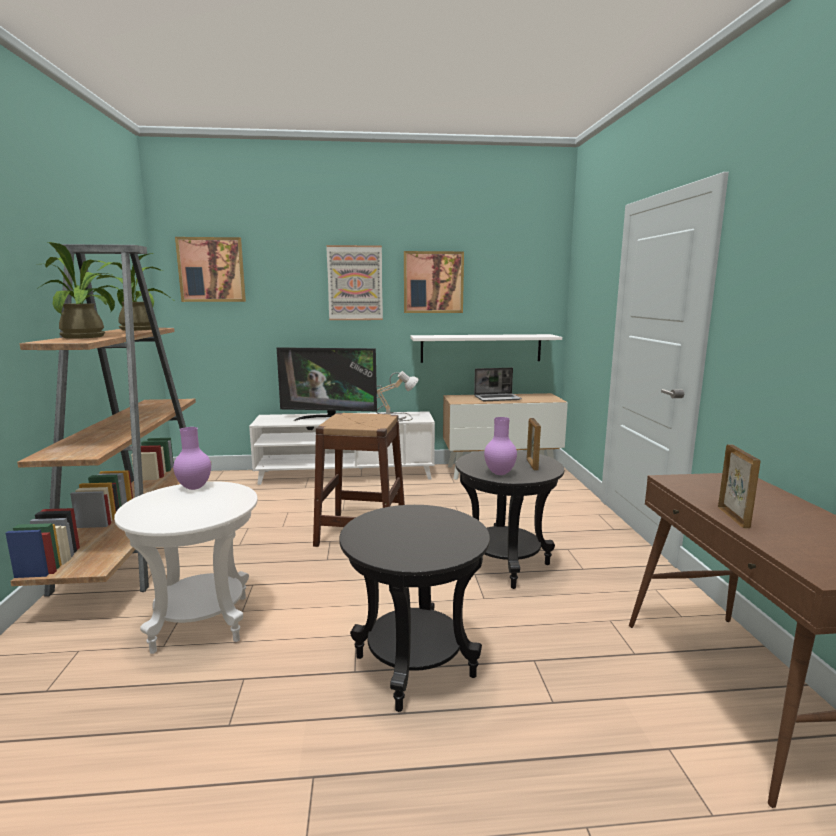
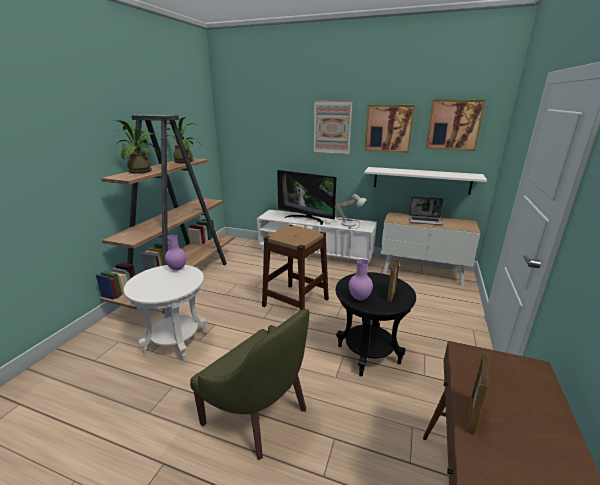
camera: 25 degrees right, 10 degrees up
(211, 270) = (245, 116): picture -> picture (454, 125)
(415, 667) = (259, 413): black side table -> green armchair

